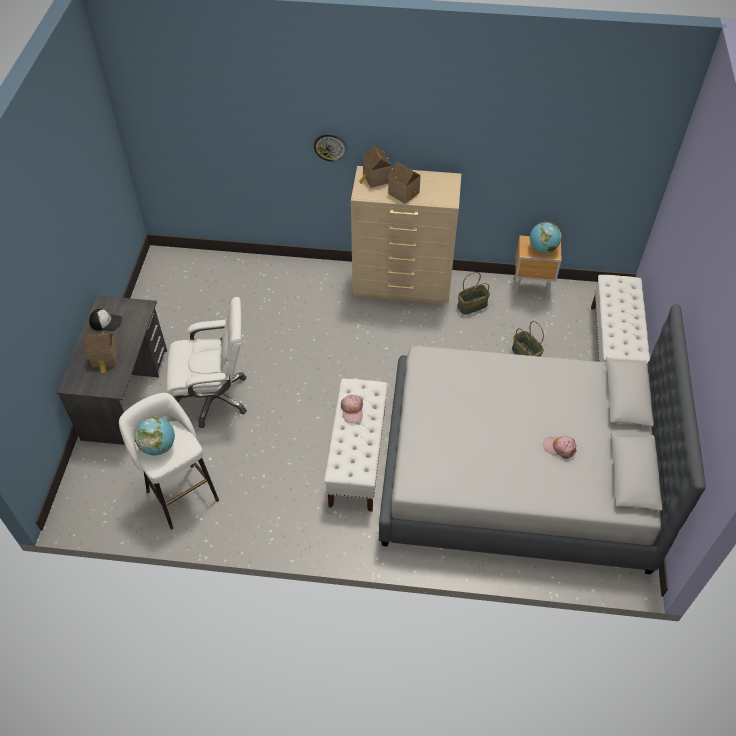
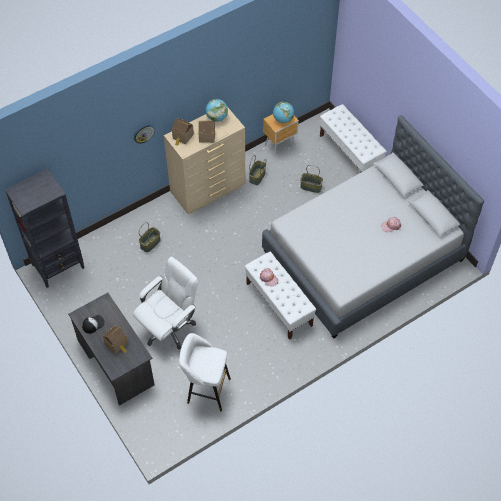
camera: 40 degrees left, 5 degrees up
(158, 446) = (204, 365): globe -> globe (217, 117)
(177, 264) = (58, 266): none -> black bookcase
(287, 300) = (150, 243): none -> basket

